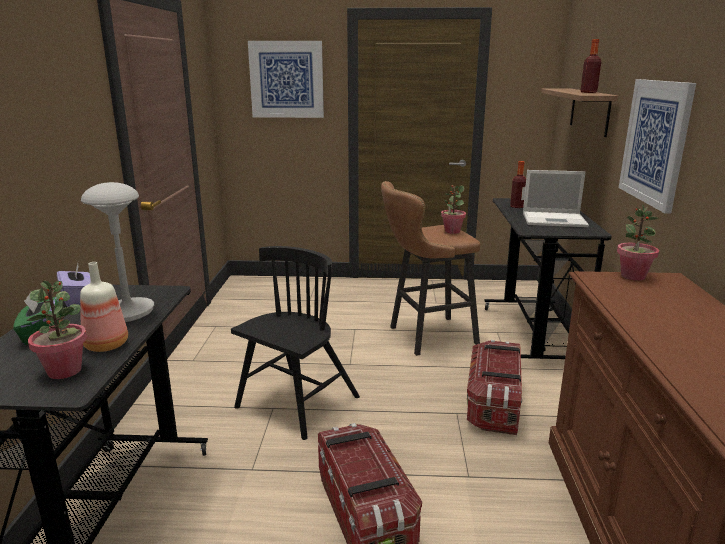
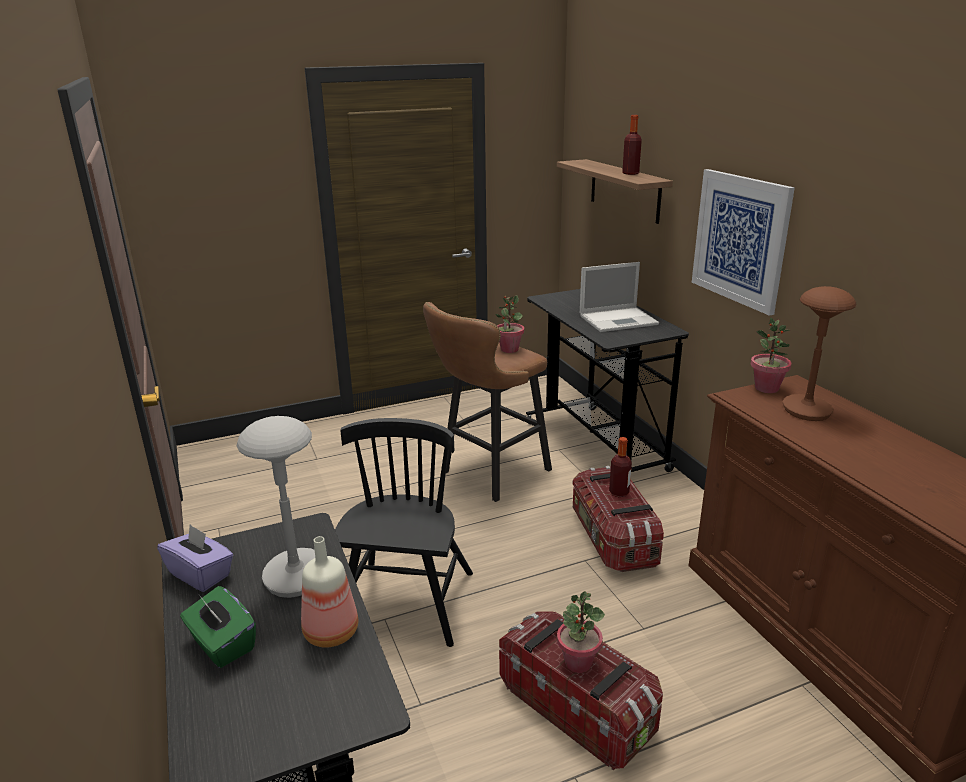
camera: 25 degrees left, 5 degrees up
(65, 371) = (326, 686): potted plant -> potted plant (578, 662)
(286, 79) = (230, 169): picture -> none
(517, 206) = (564, 306): bottle -> bottle (619, 492)
(657, 296) = (807, 410): none -> brown table lamp

